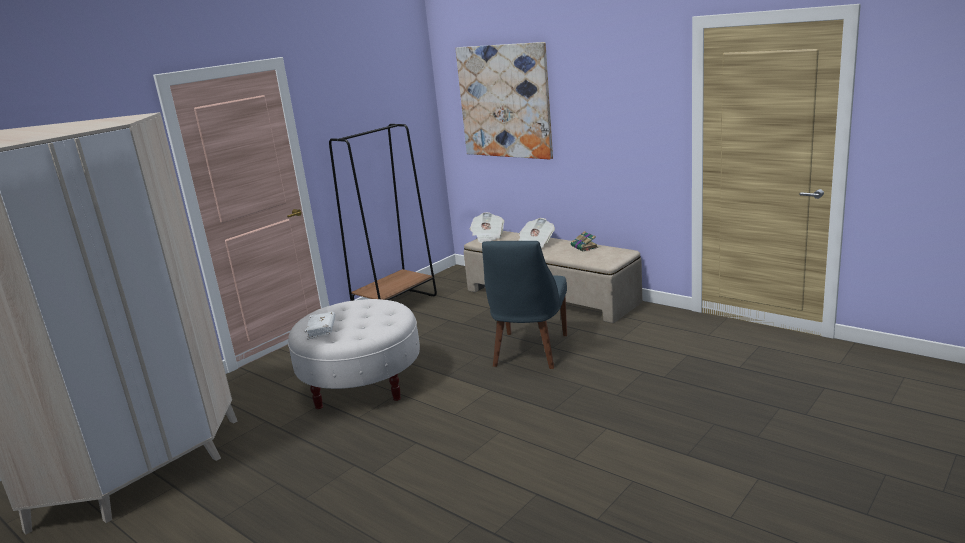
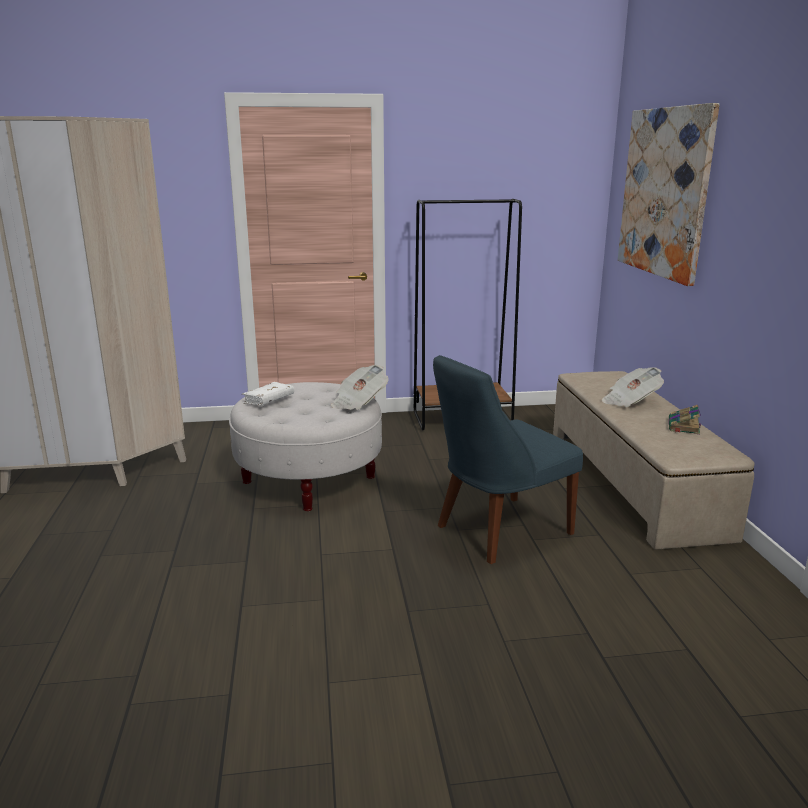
camera: 40 degrees right, 0 degrees up
(487, 237) = (594, 374): newspaper -> newspaper (358, 403)

